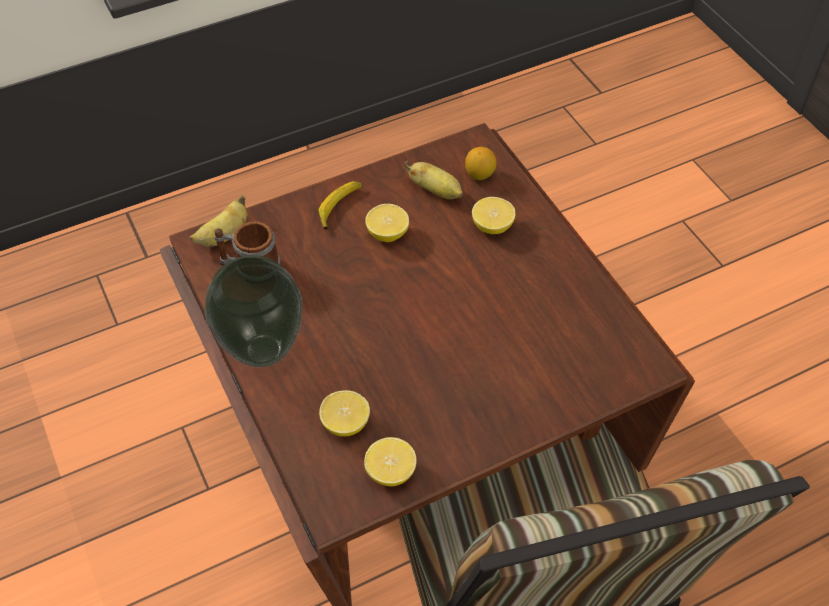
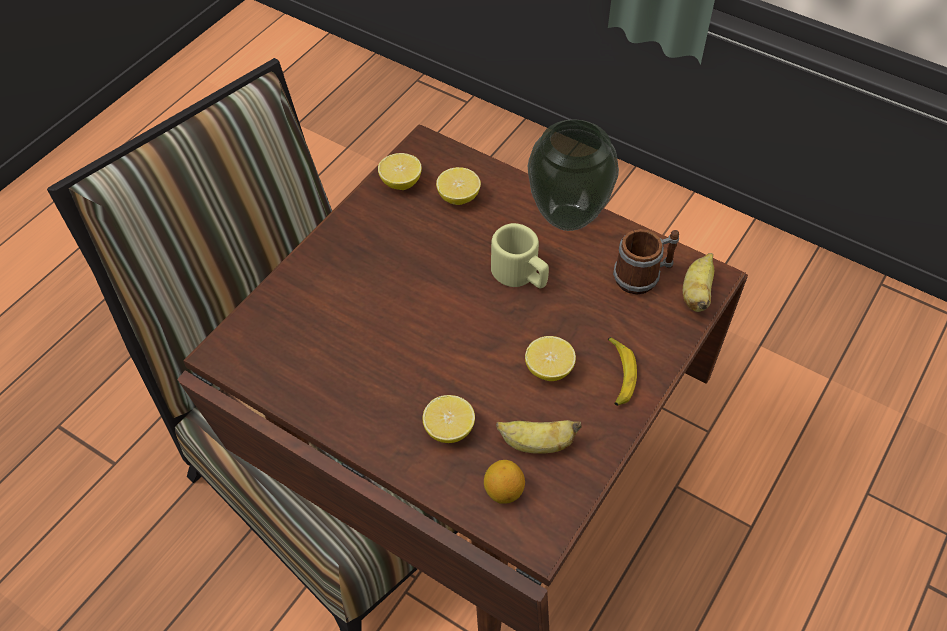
camera: 150 degrees right, 0 degrees up
(349, 316) = (520, 275): none -> beige mug

